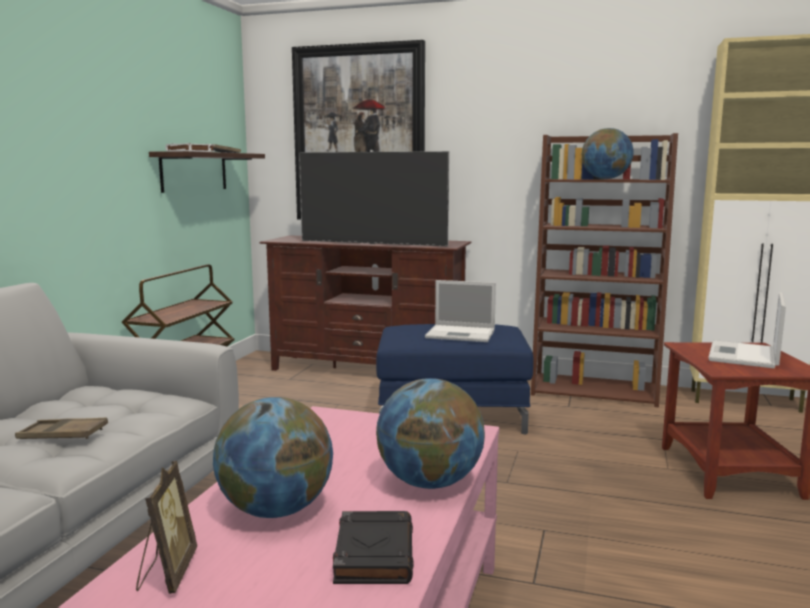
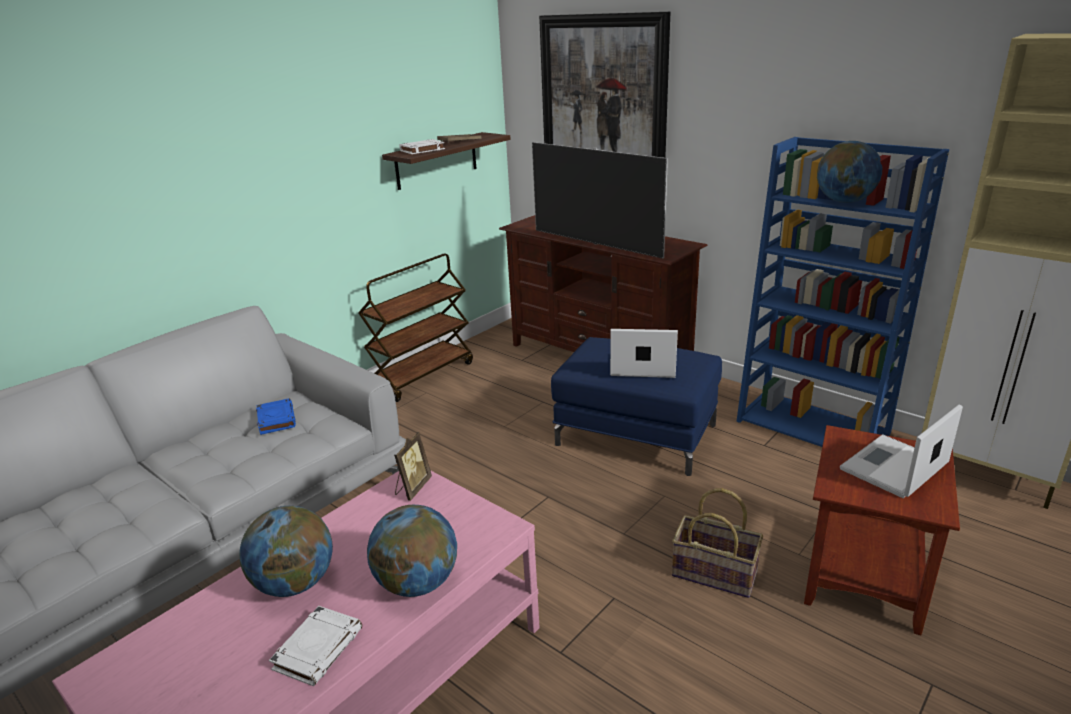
camera: 25 degrees right, 15 degrees up
(62, 435) = (239, 454): brown tray -> none
(89, 404) = (276, 419): none -> blue book
(167, 573) = (193, 626): picture frame -> picture frame (412, 488)
(373, 553) = (318, 648): black book -> white book
(462, 334) = (641, 366): laptop -> laptop turned 150 degrees clockwise
(595, 390) = (813, 427): brown bookcase -> blue bookcase
(614, 493) = (715, 573): none -> basket

